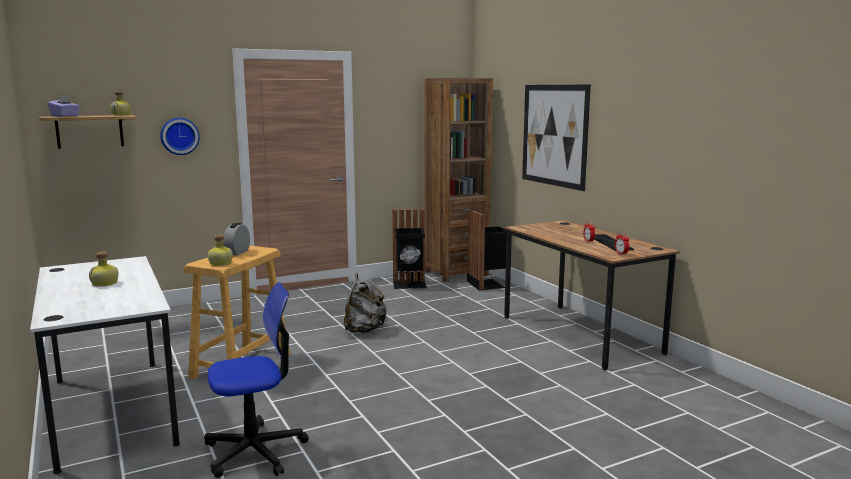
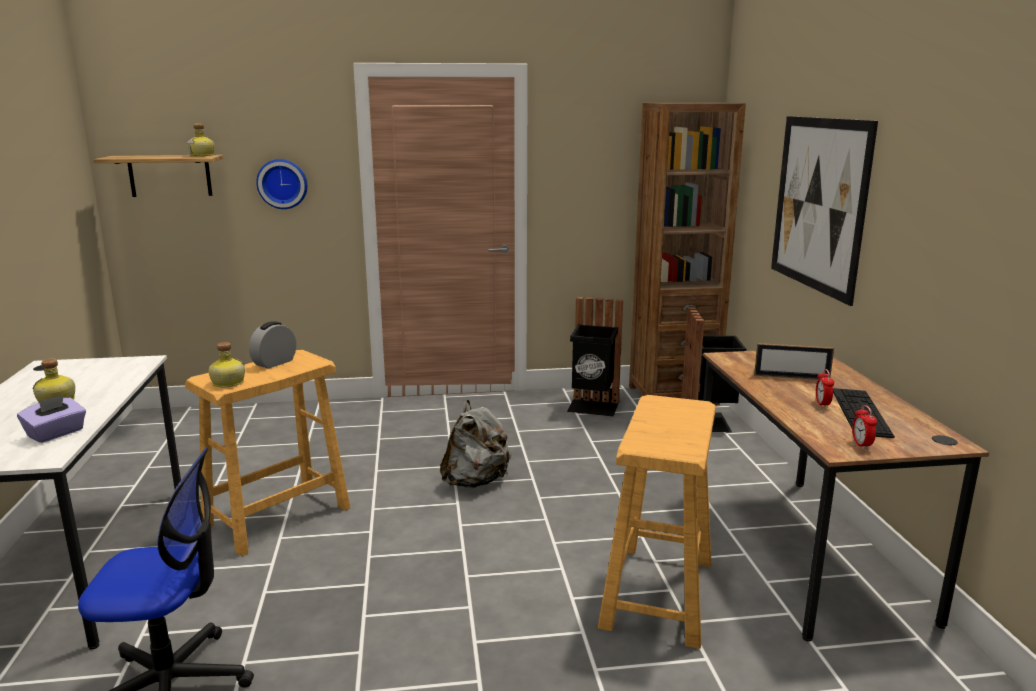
camera: 20 degrees right, 5 degrees up
(65, 116) = (133, 156): purple tissue box -> purple tissue box (56, 434)
(516, 364) = (658, 593): none -> beige stool
(562, 232) = (791, 377): none -> picture frame

